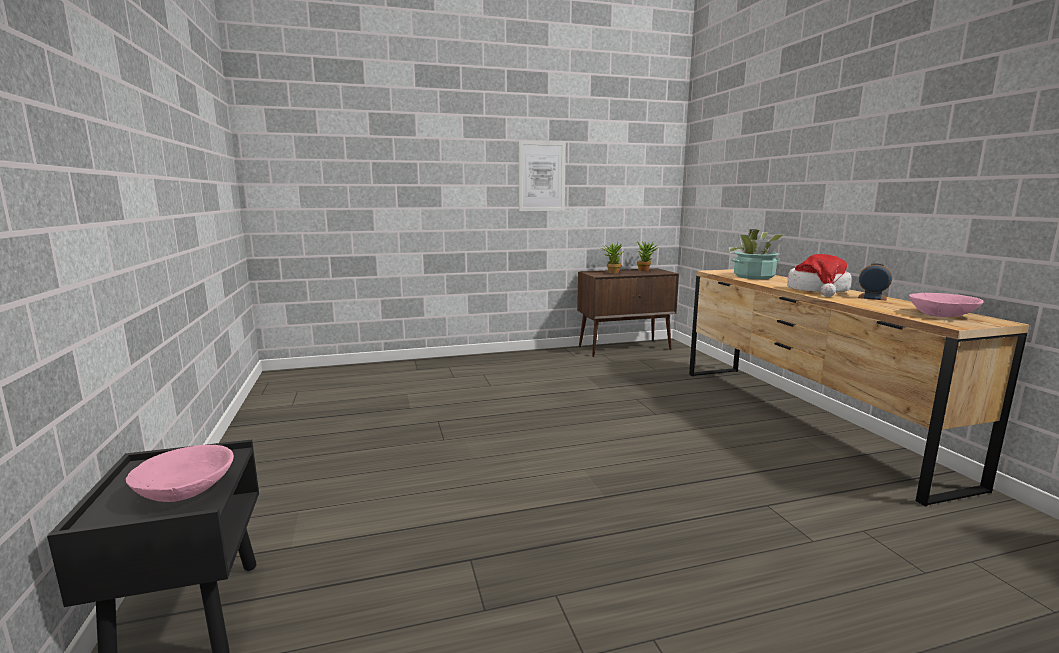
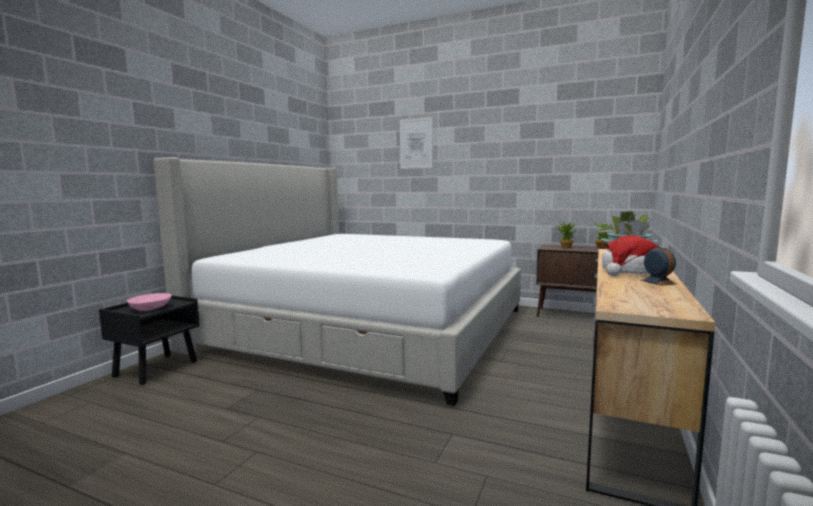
camera: 40 degrees right, 5 degrees down
(443, 418) = (368, 329): none -> bed
(542, 176) = (512, 167): picture -> picture (416, 143)
(942, 315) = (651, 301): pink bowl -> none

